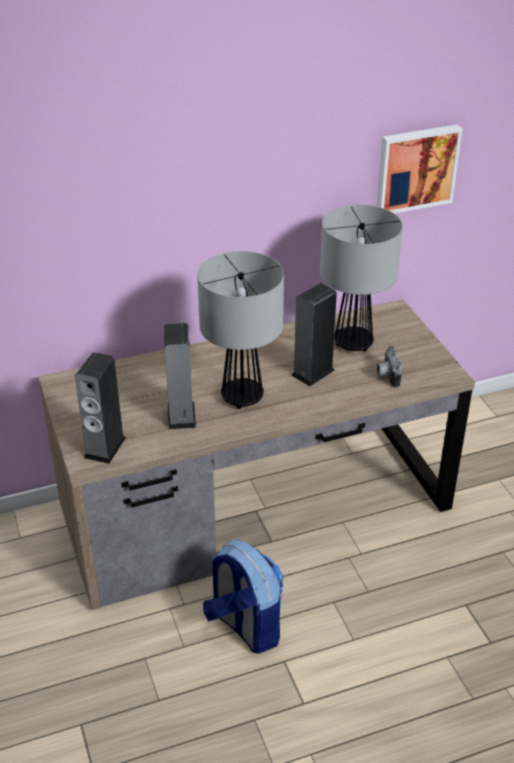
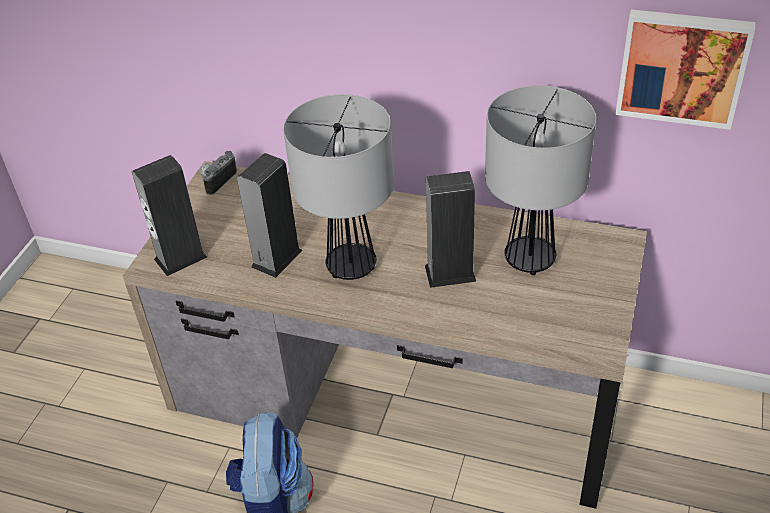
camera: 40 degrees right, 5 degrees up
(386, 376) = (525, 315): camera -> camera (217, 180)

